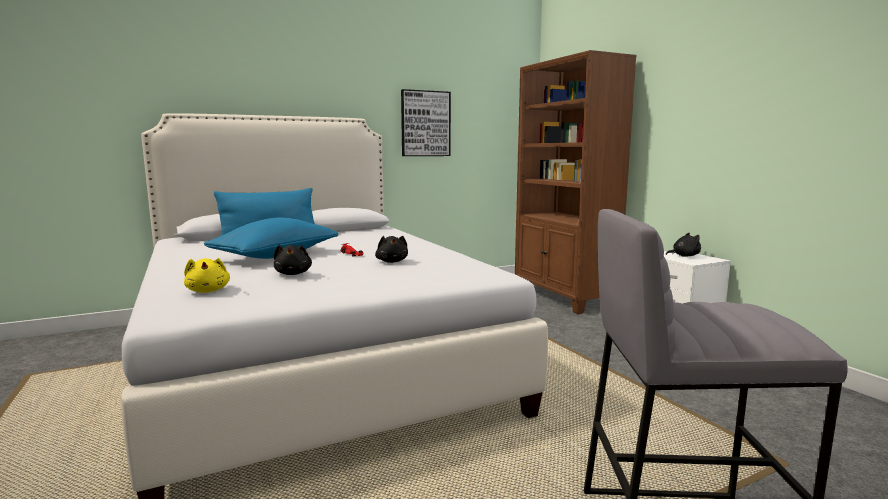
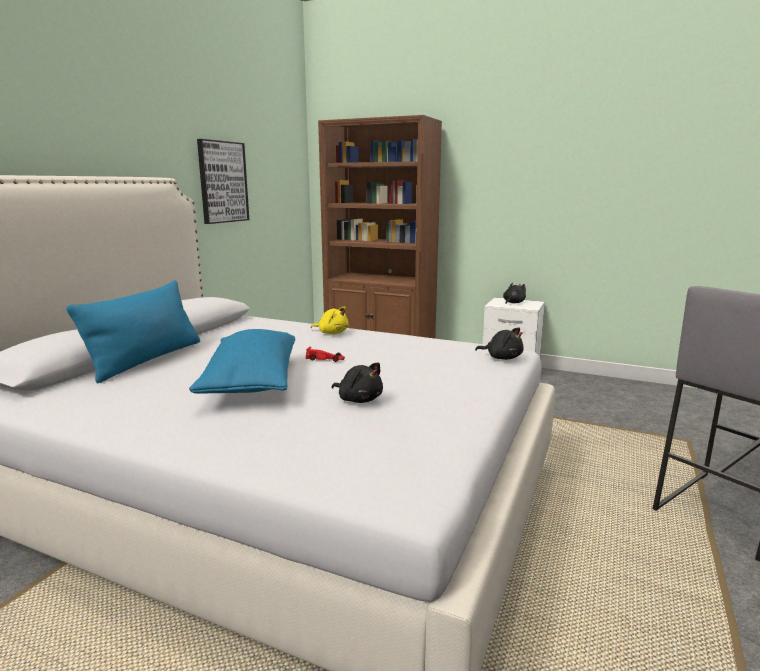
camera: 40 degrees left, 5 degrees up
(208, 291) = (350, 450): yellow plush toy -> yellow plush toy (332, 333)
(392, 261) = (391, 359): black plush toy -> black plush toy (502, 358)

